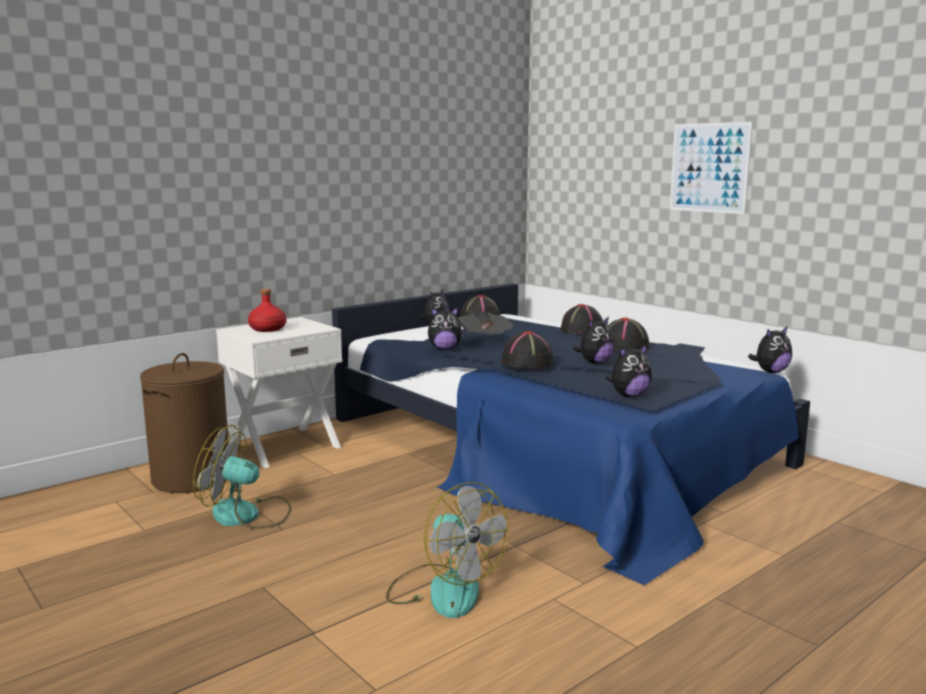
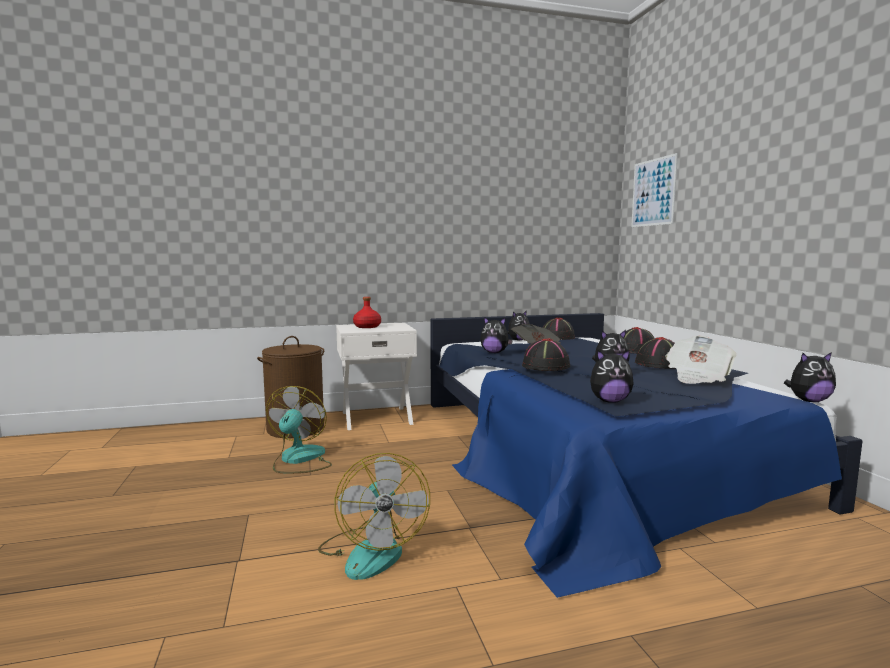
camera: 25 degrees right, 5 degrees down
(247, 515) = (299, 460): fan -> fan turned 60 degrees clockwise
(673, 358) = (697, 377): none -> newspaper
(709, 168) = (767, 197): picture -> picture (653, 192)

